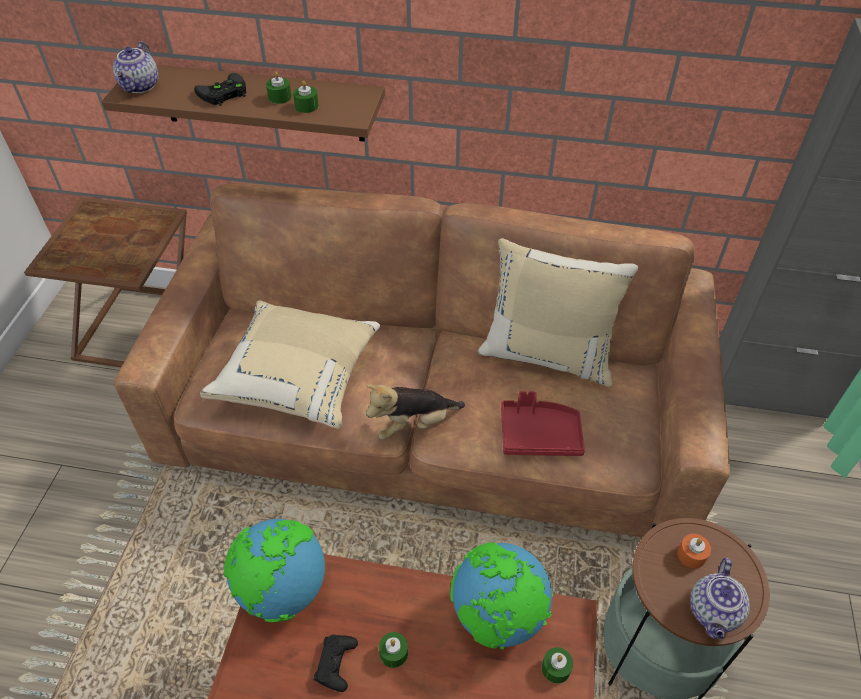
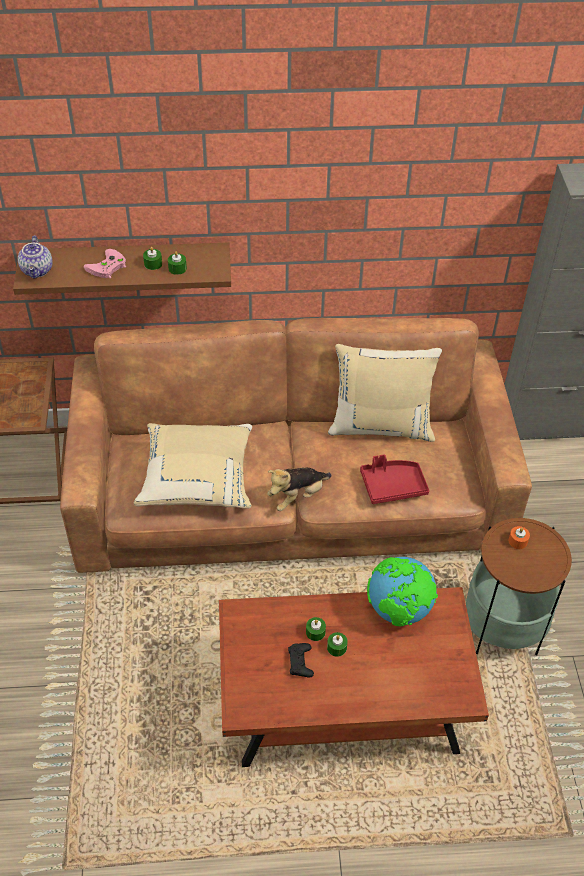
camera: 15 degrees left, 0 degrees up
(222, 94) = (107, 267): black game controller -> pink game controller
(282, 590) = (245, 626): globe -> none
(556, 668) = (445, 633): green candle -> green candle (315, 632)
(714, 612) = (539, 572): teapot -> none

